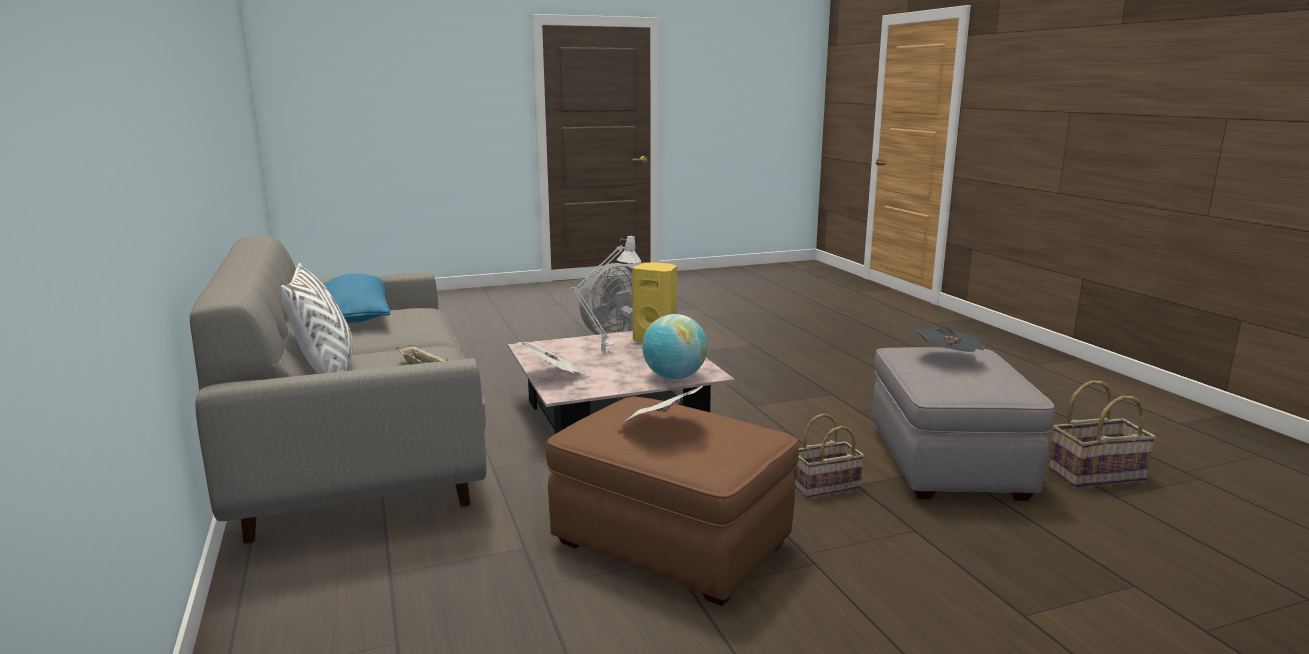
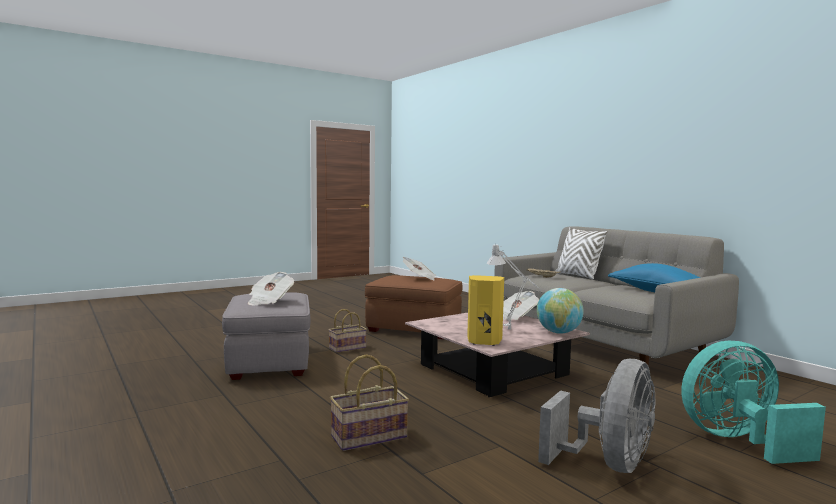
camera: 165 degrees right, 10 degrees down
(501, 341) = (738, 441): none -> turquoise fan
(674, 377) = (443, 320): globe -> globe (558, 332)
(1095, 473) = (180, 363): basket -> basket (369, 437)

